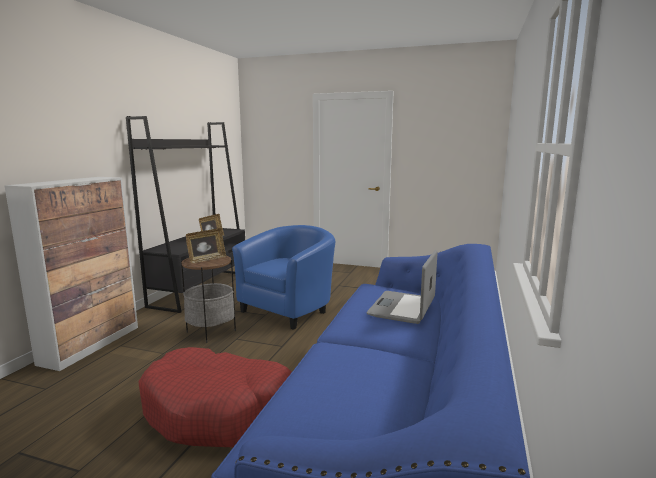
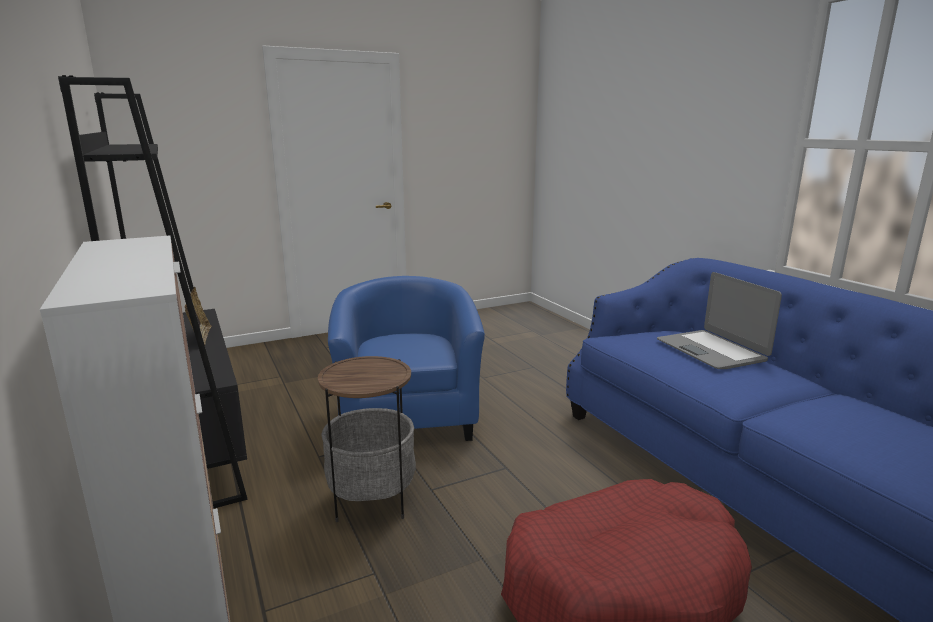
camera: 45 degrees left, 5 degrees up
(206, 259) = (363, 372): picture frame -> none

